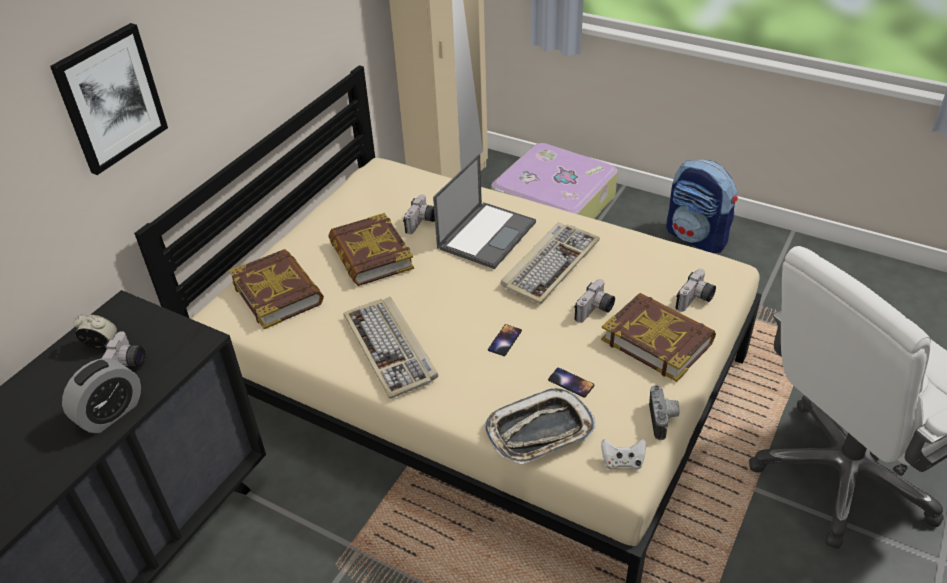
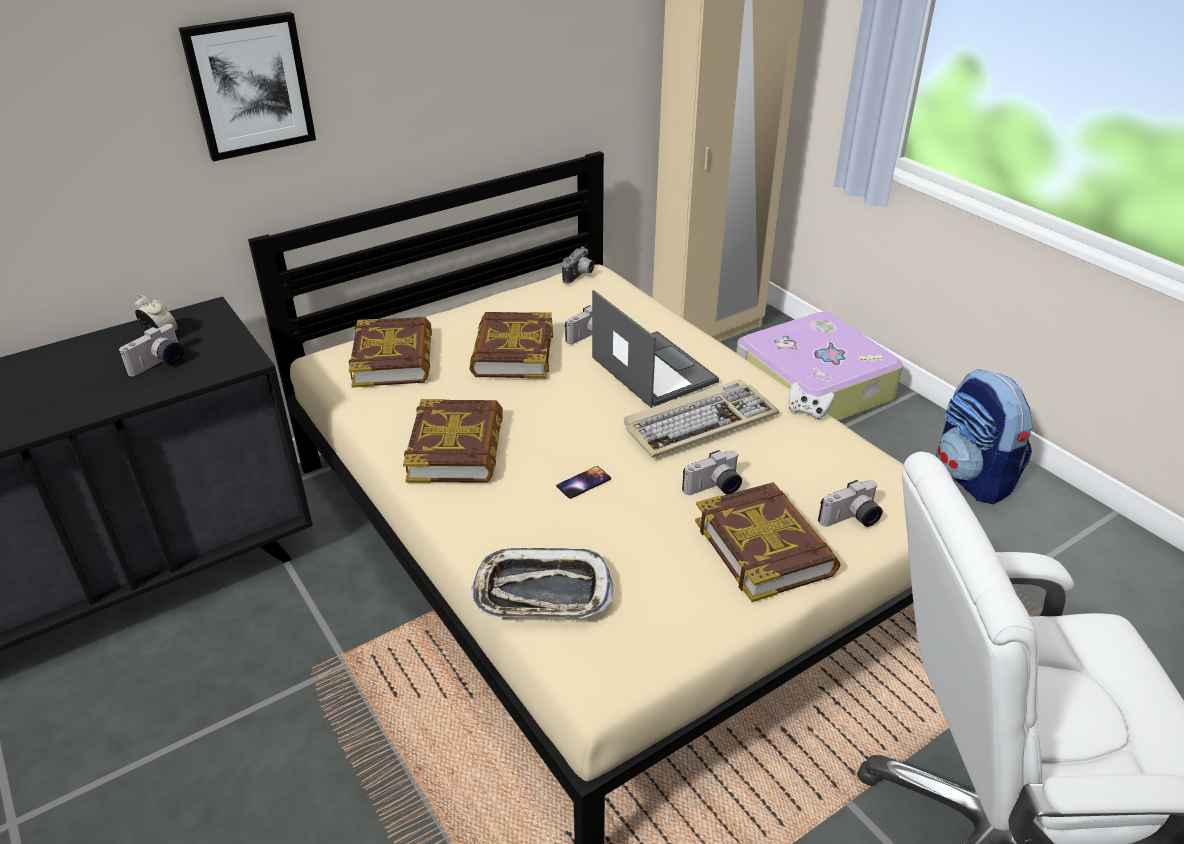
camera: 25 degrees right, 5 degrees down
(111, 413) = (110, 397): alarm clock -> none
(391, 349) = (457, 448): keyboard -> book
(487, 234) = (652, 369): laptop -> laptop turned 90 degrees counterclockwise
(571, 382) = (622, 554): phone -> none
(622, 462) = (611, 666): white game controller -> white game controller (807, 411)
(663, 420) = (701, 640): camera -> camera (580, 276)

